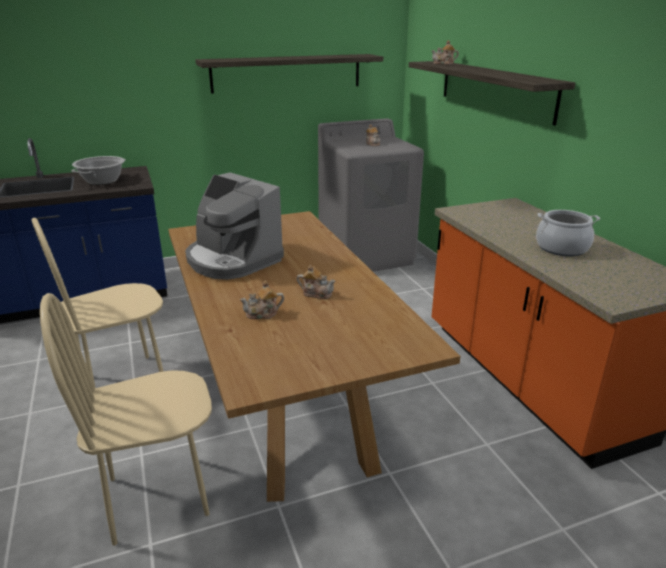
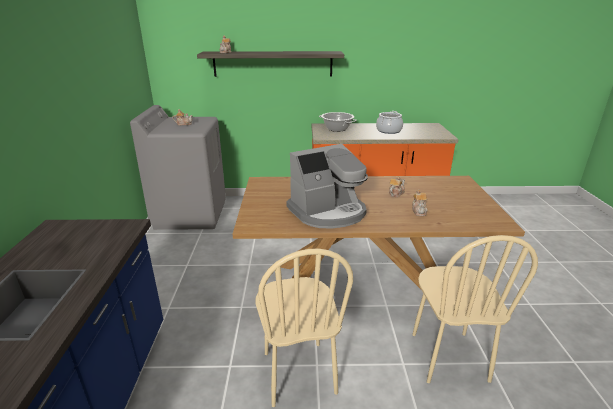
camera: 70 degrees left, 0 degrees up
(102, 181) = (75, 248): cooking pot -> cooking pot (337, 129)
(287, 73) = (102, 79): shelf -> none

